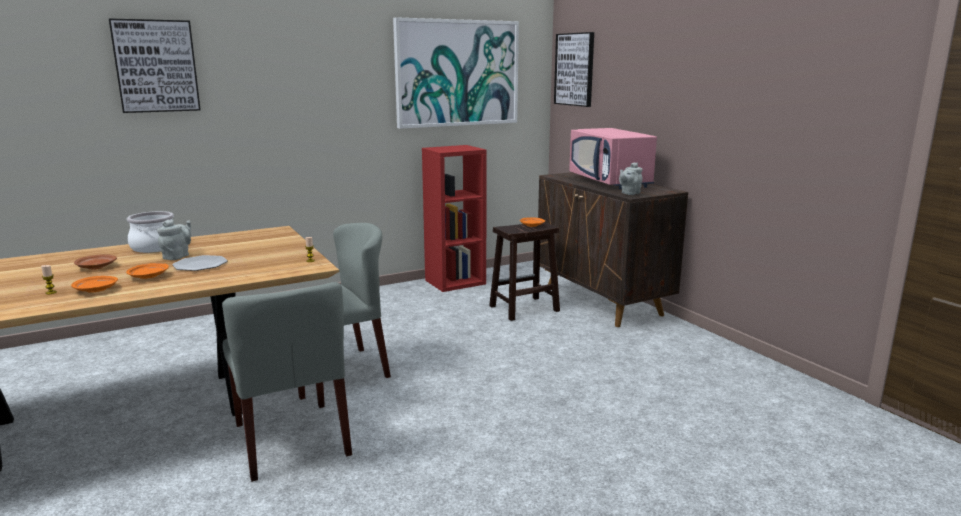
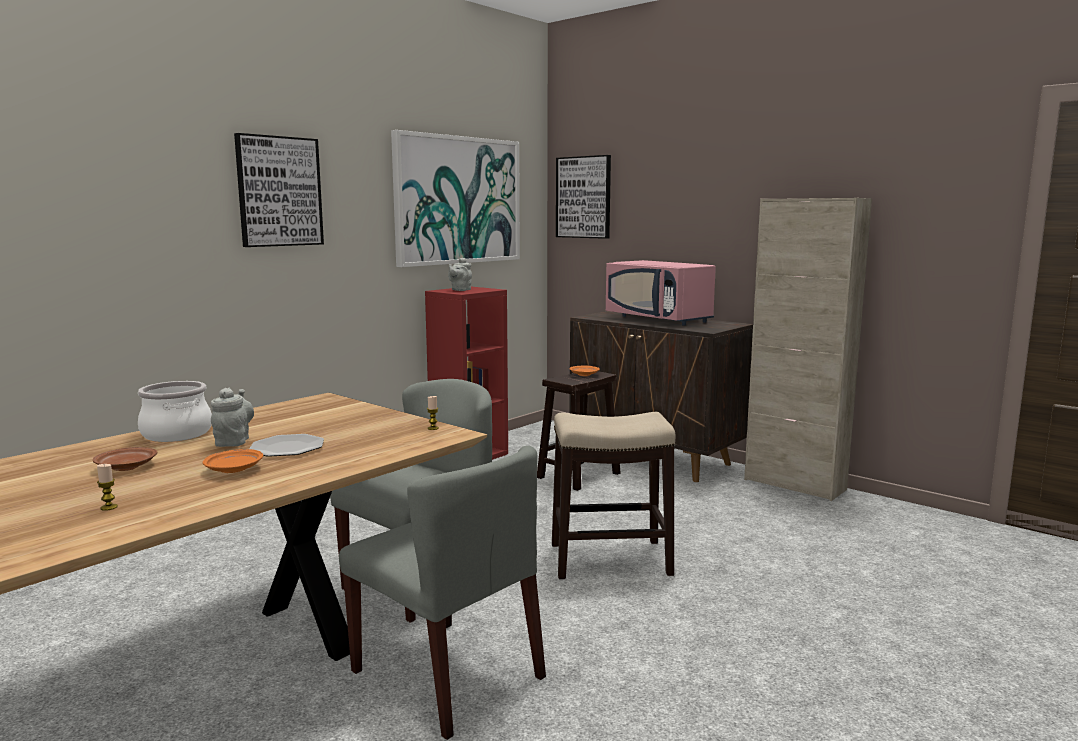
camera: 20 degrees left, 5 degrees down
(96, 290) = (181, 495): orange plate -> none
(156, 66) = (100, 181): picture -> picture (279, 191)
(483, 379) = (611, 559): none -> stool
(629, 193) = (701, 328): grey teapot -> grey teapot (460, 290)
(704, 341) = (794, 484): none -> beige cabinet

